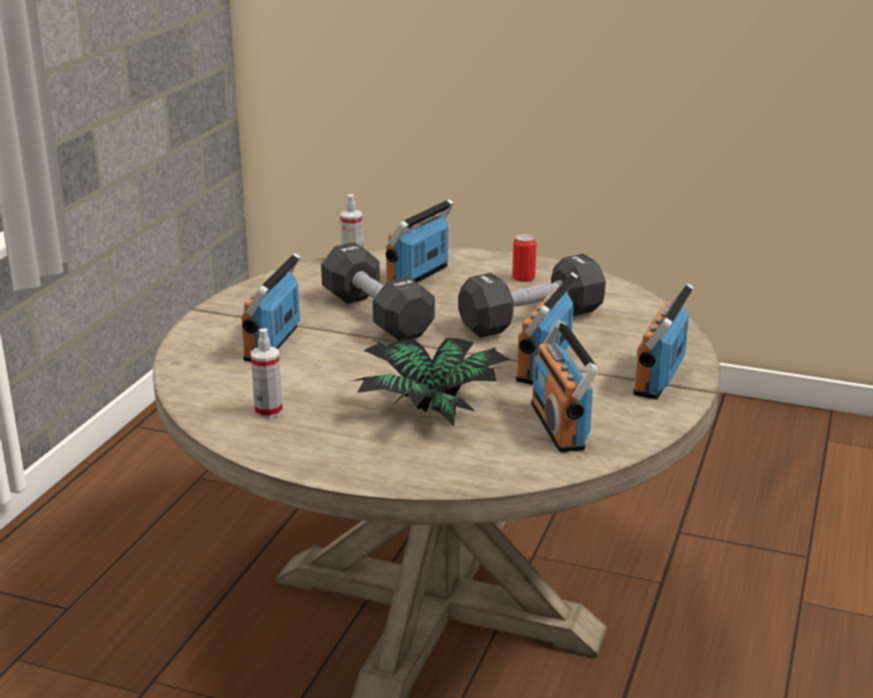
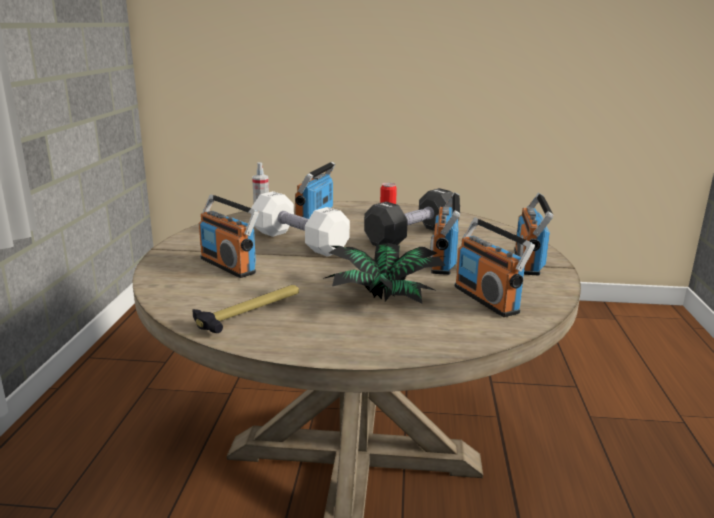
camera: 15 degrees left, 5 degrees down
(268, 411) = (250, 312): spray bottle -> hammer
(272, 343) = (228, 265): radio -> radio turned 45 degrees counterclockwise
(376, 315) = (299, 242): black dumbbell -> white dumbbell

